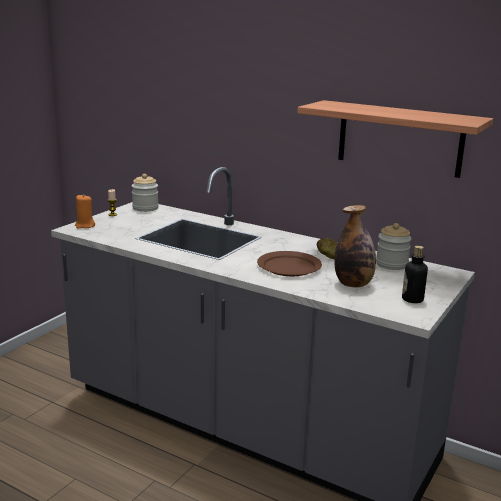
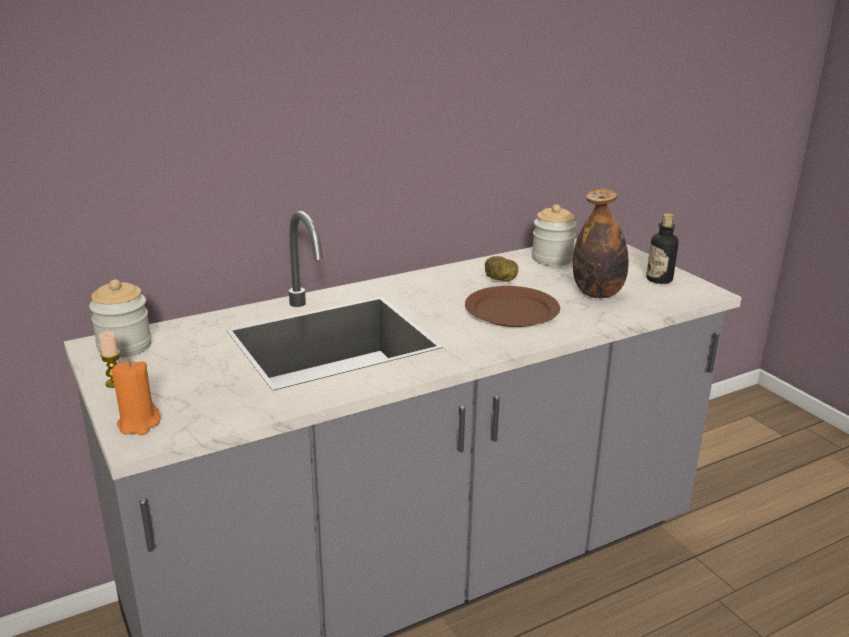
camera: 60 degrees left, 5 degrees up
(400, 138) = (514, 96): shelf -> none

